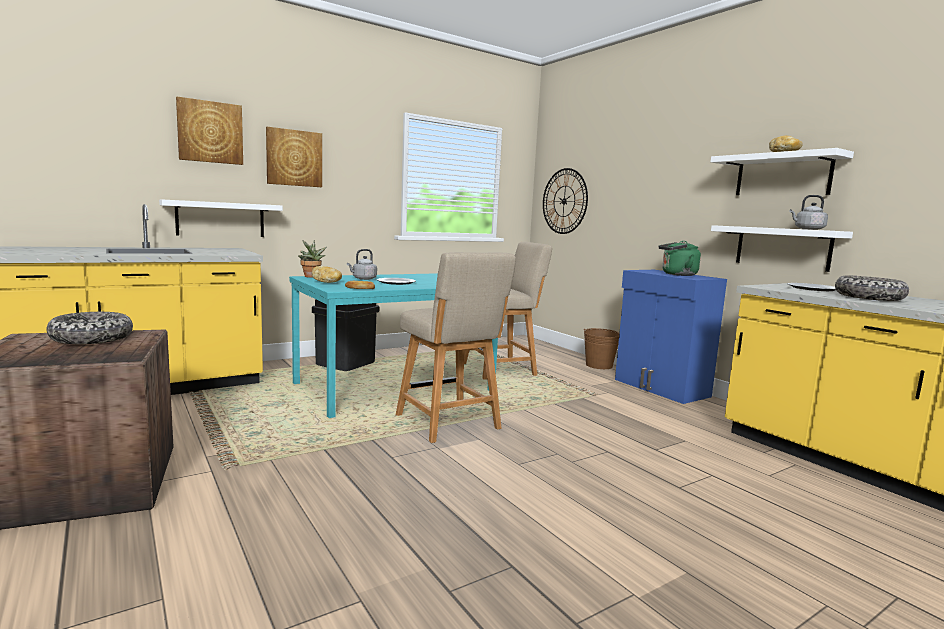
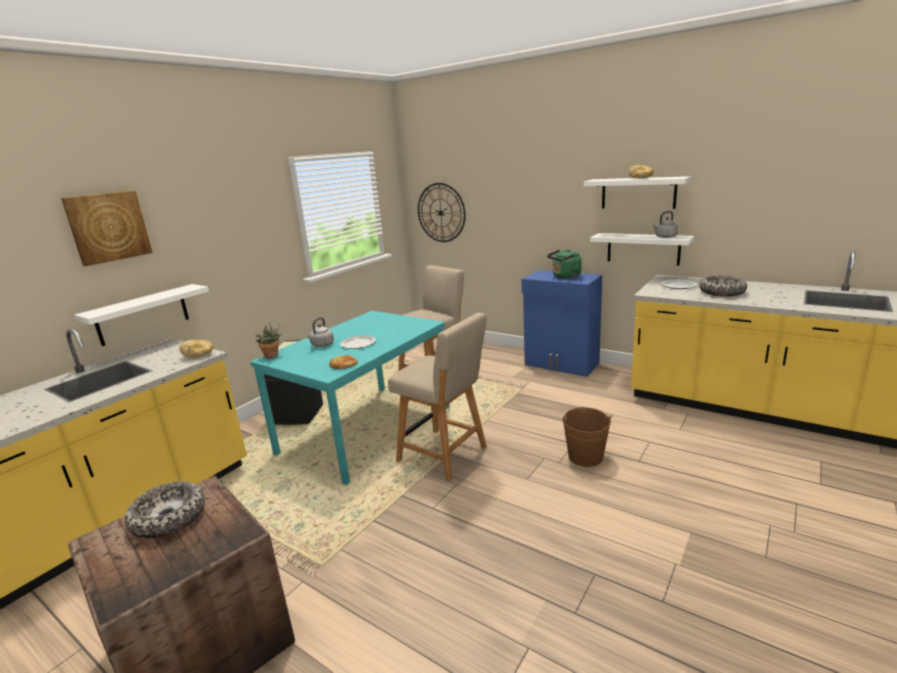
camera: 20 degrees left, 10 degrees up
(294, 158) = (198, 231): picture -> none
(327, 282) = (301, 363): bread -> bread (199, 355)
(599, 365) = (502, 352): brown bucket -> brown bucket (585, 457)

